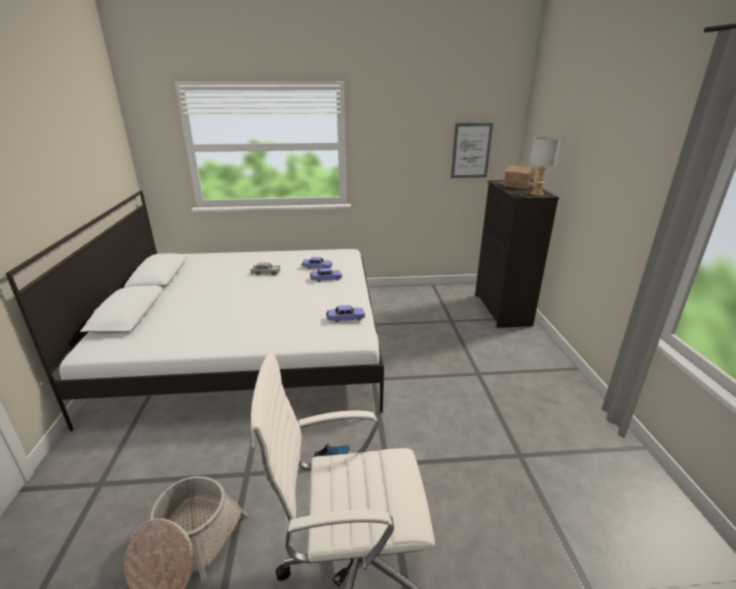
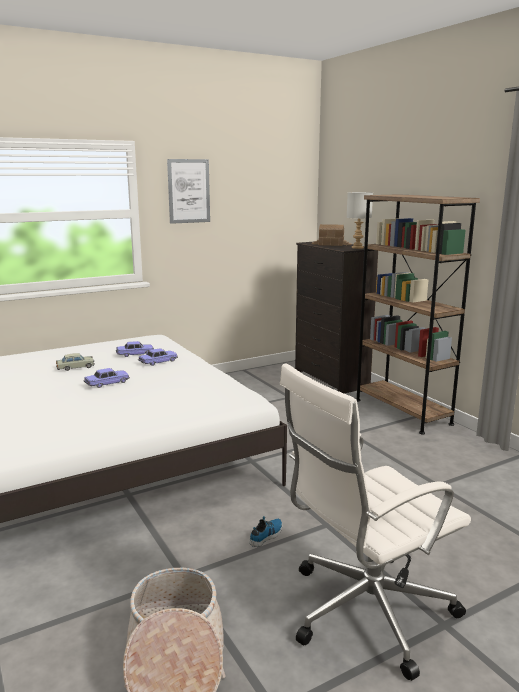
camera: 25 degrees left, 10 degrees down
(345, 318) = (221, 388): toy car -> toy car (107, 383)
(471, 151) = (269, 215): picture -> picture (189, 191)
(545, 361) = (402, 412): none -> brown bookcase

